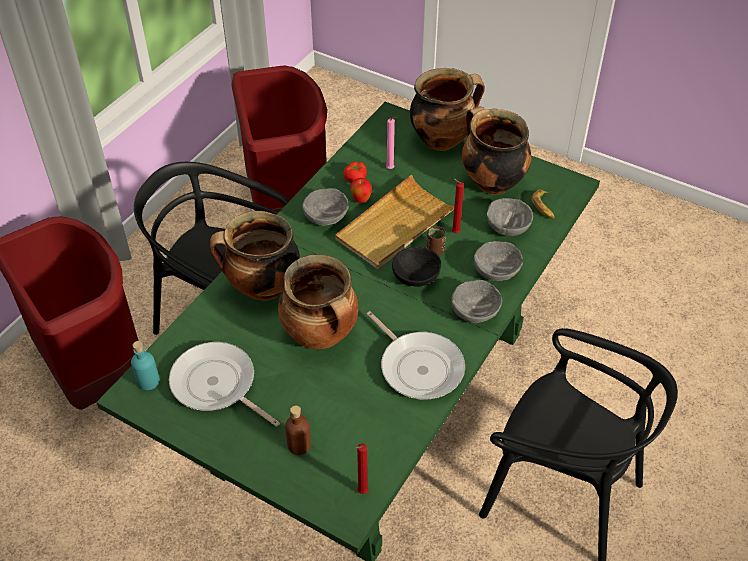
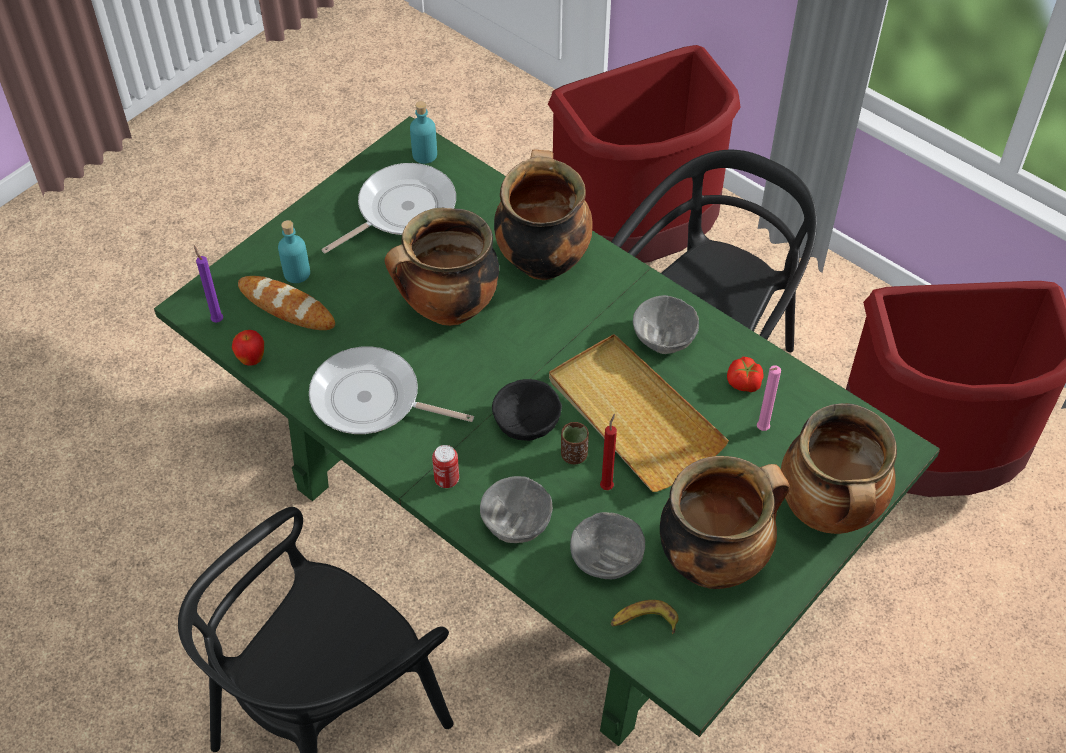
camera: 100 degrees right, 5 degrees up
(299, 445) = (297, 273): brown bottle -> turquoise bottle
(338, 443) = (286, 307): none -> bread
(361, 200) = (694, 382): apple -> apple (251, 360)
(361, 492) = (217, 319): red candle -> purple candle
(419, 366) = (372, 400): frying pan -> frying pan turned 45 degrees clockwise
(475, 312) = (446, 479): grey bowl -> can

